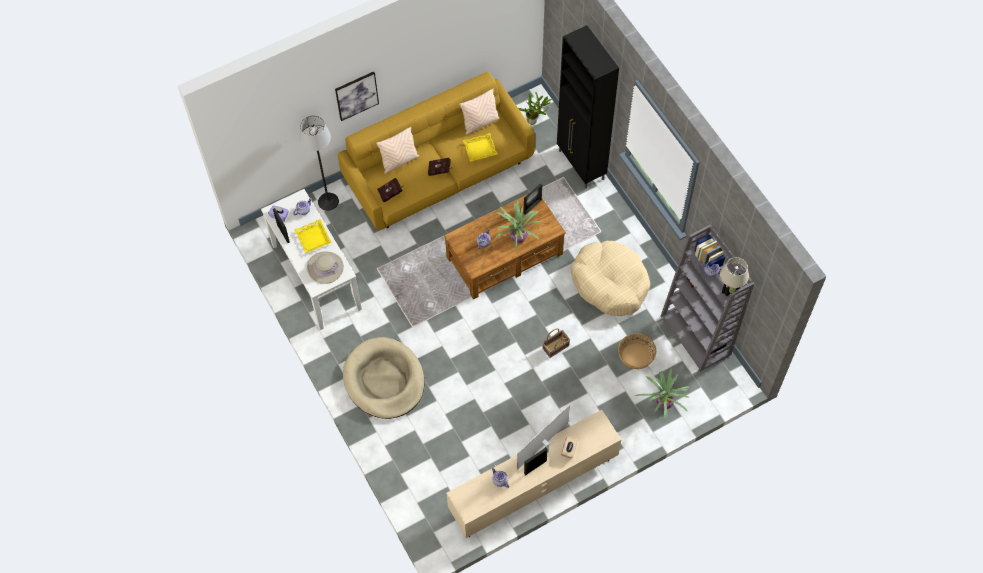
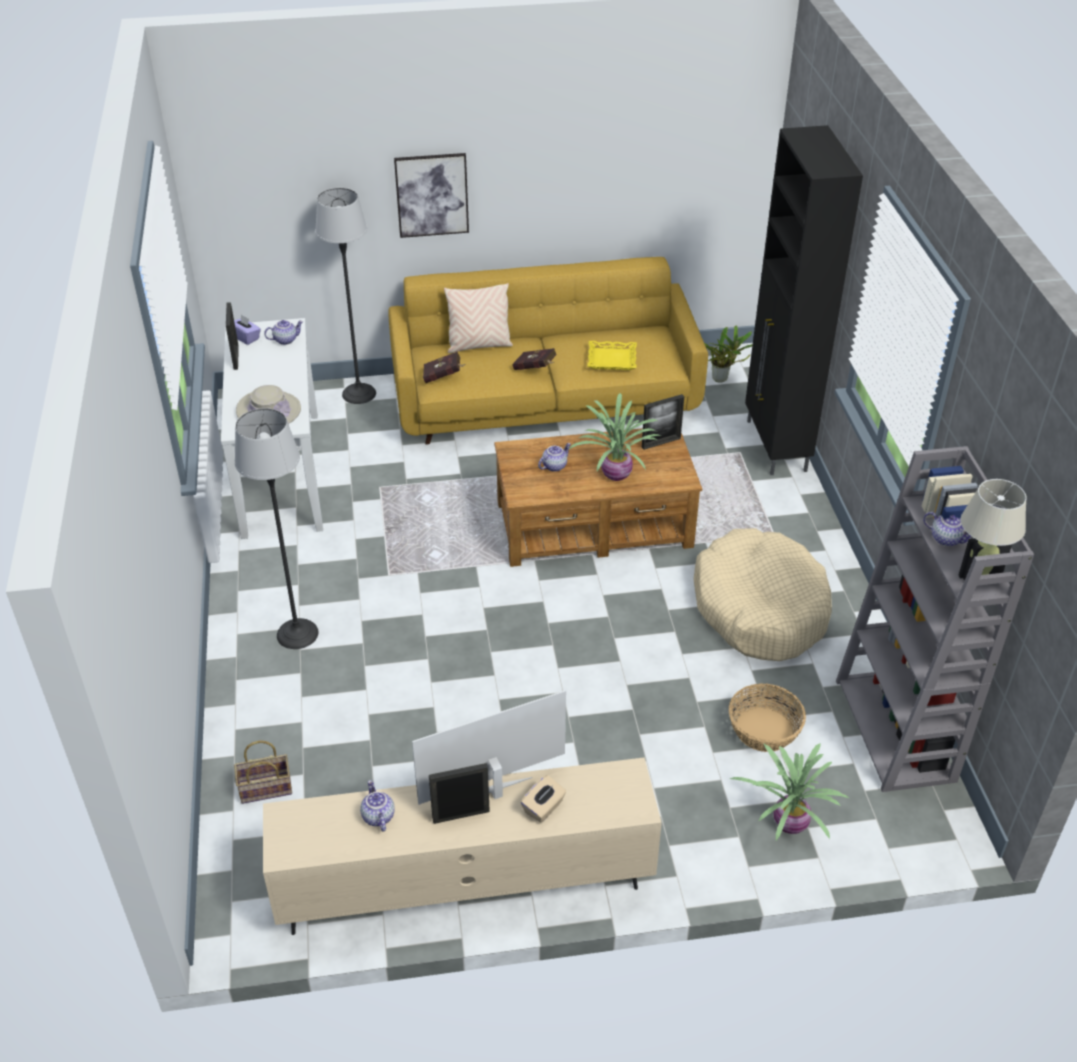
camera: 20 degrees right, 20 degrees down
(313, 237) = (277, 373): yellow tray -> none
(384, 380) = (297, 634): beige dog bed -> floor lamp
(480, 123) = (629, 333): beige pillow -> none
(555, 348) = (618, 673): basket -> basket (264, 789)

